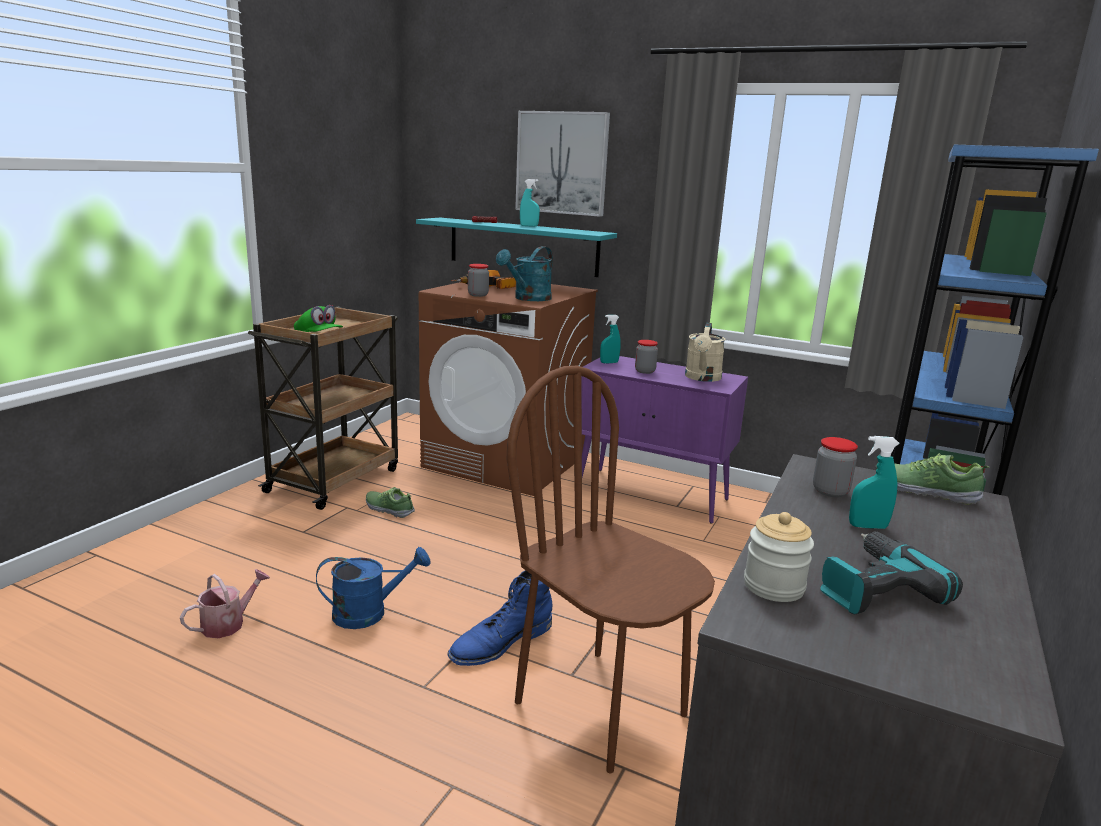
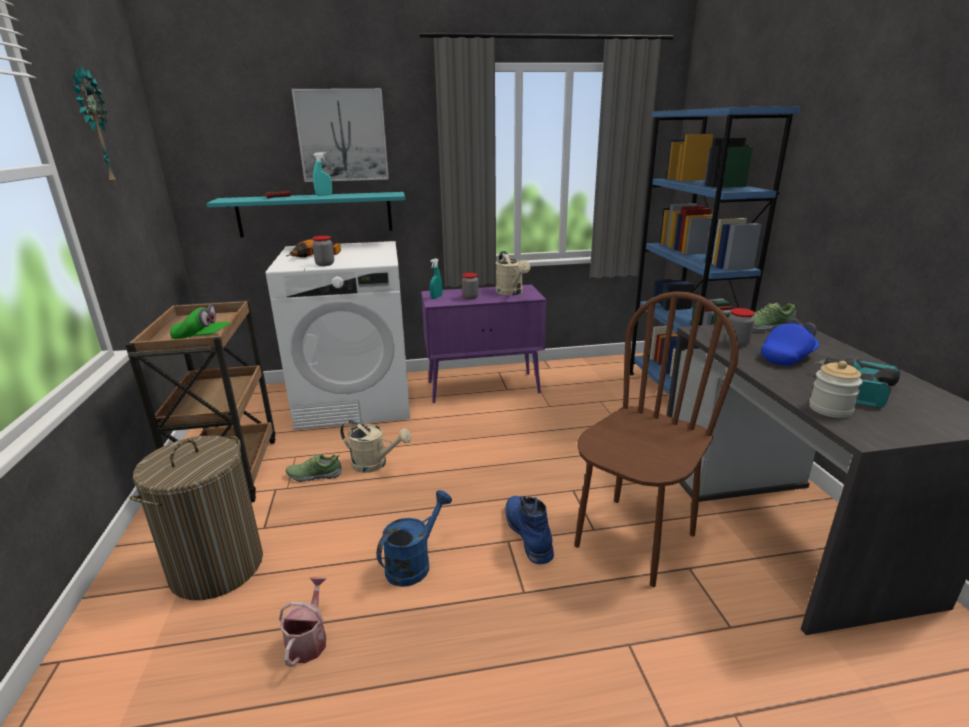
camera: 35 degrees left, 5 degrees up
(240, 544) = (217, 567): none -> laundry basket
(312, 138) = (93, 128): none -> wall clock
(448, 521) = (375, 464): none -> beige watering can
(500, 642) = (528, 533): blue boot -> blue boot turned 150 degrees clockwise
(506, 461) = (356, 400): brown washing machine -> white washing machine
(528, 299) = (370, 259): turquoise watering can -> none
(601, 707) = (634, 539): brown chair -> brown chair turned 120 degrees clockwise
(867, 526) = (787, 357): turquoise spray bottle -> blue cap

